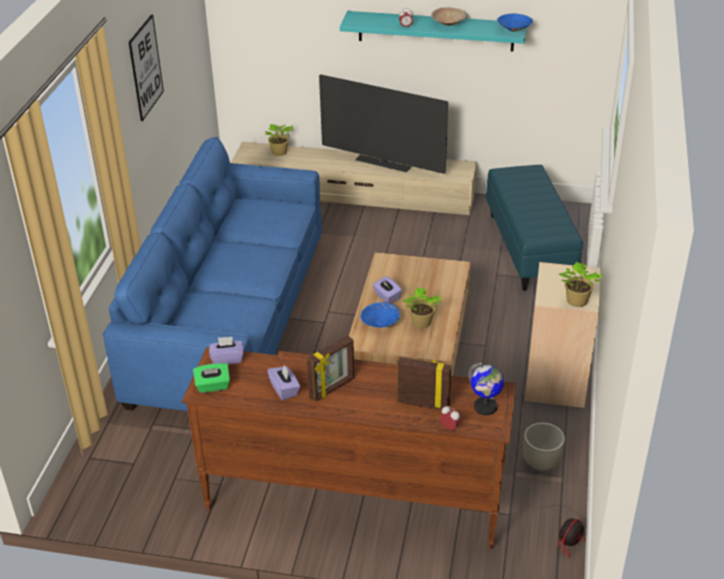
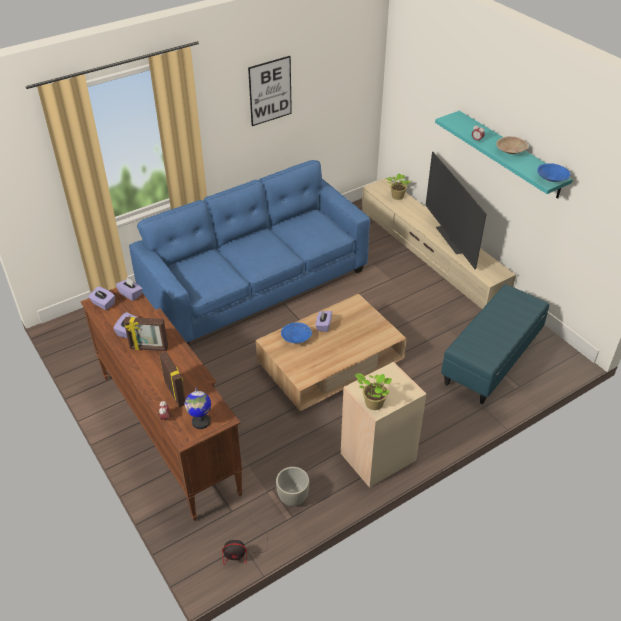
camera: 45 degrees right, 5 degrees up
(213, 386) = (103, 304): green tissue box -> purple tissue box
(421, 323) = (317, 355): potted plant -> none

